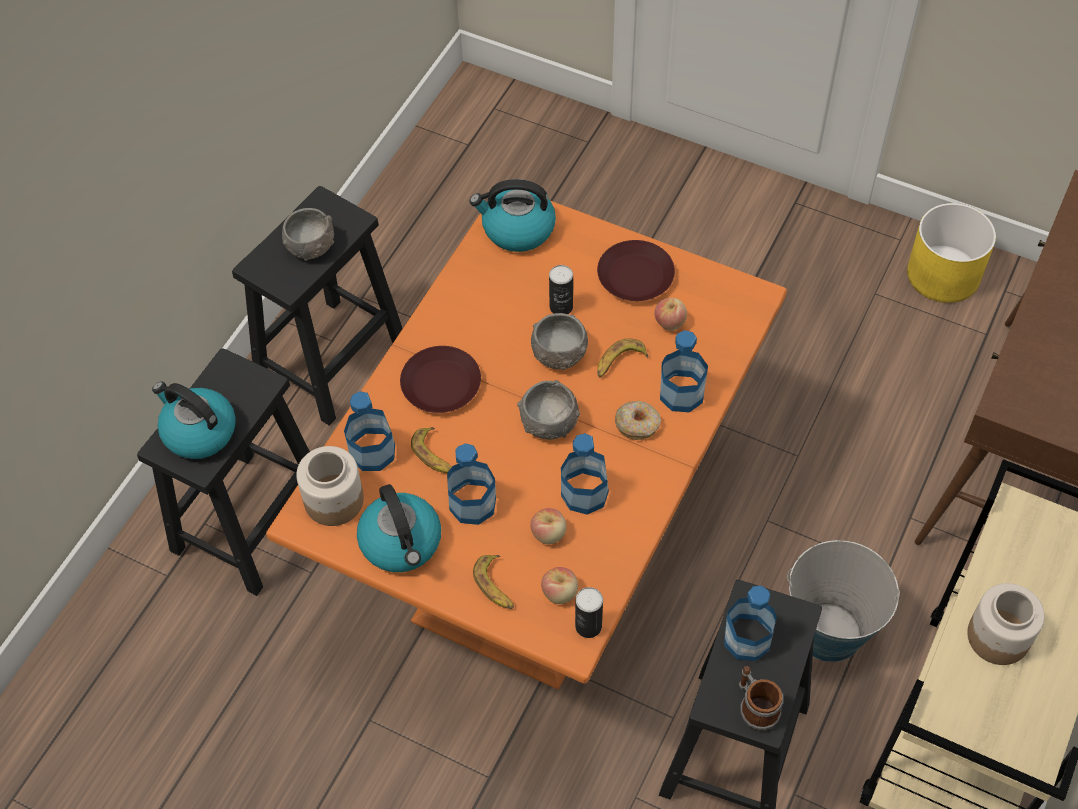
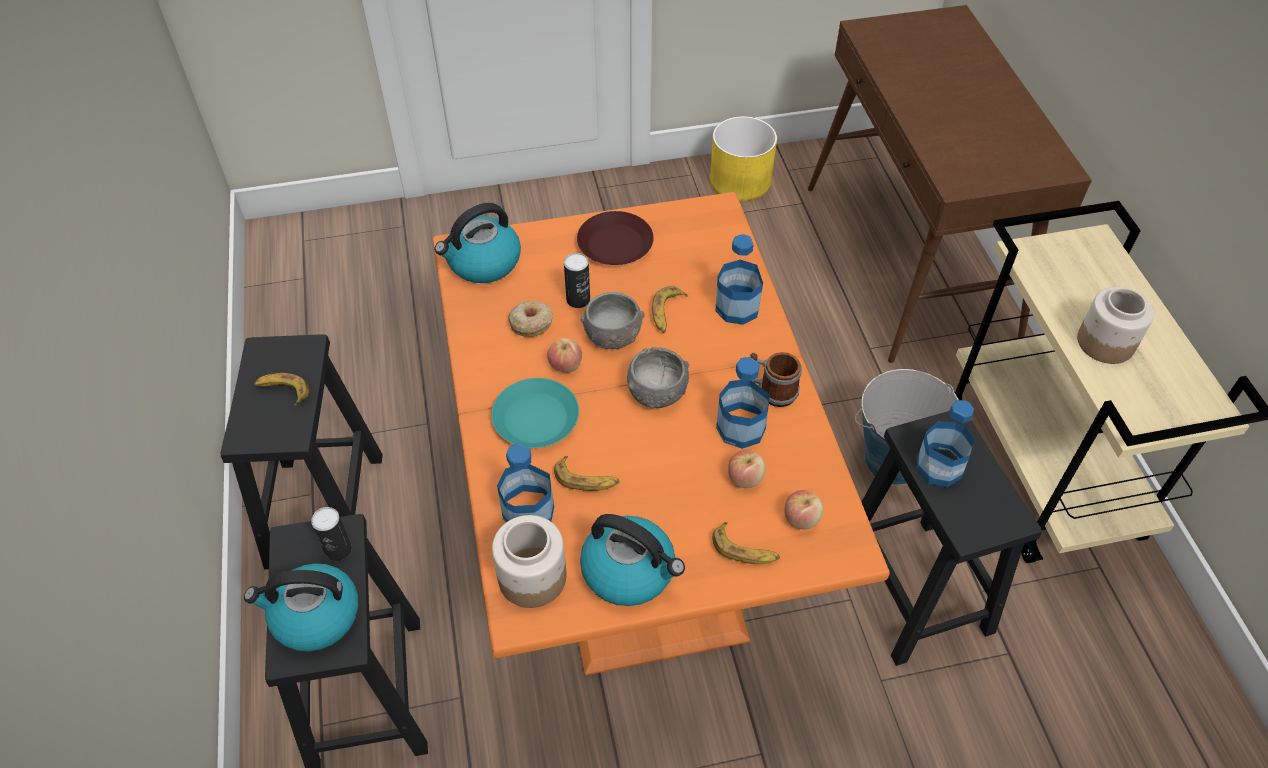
camera: 40 degrees left, 5 degrees down
(310, 246) = (283, 391): grey bowl -> banana
(441, 385) = (537, 419): brown plate -> turquoise plate
(472, 504) = (659, 497): bottle -> none
(588, 626) = (849, 529): can -> can (338, 550)
(637, 424) = (727, 350): donut -> donut (531, 323)
(669, 322) = (675, 262): apple -> apple (565, 365)
(755, 707) = (996, 512): mug -> mug (771, 391)

